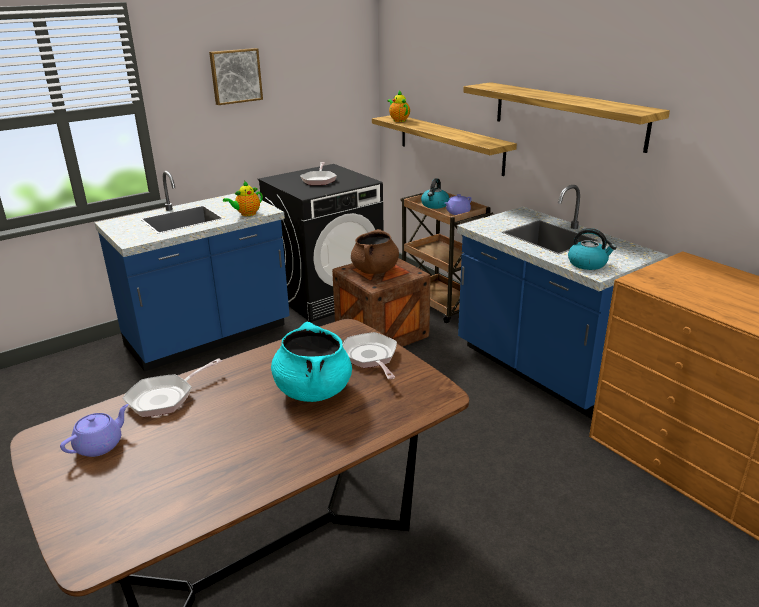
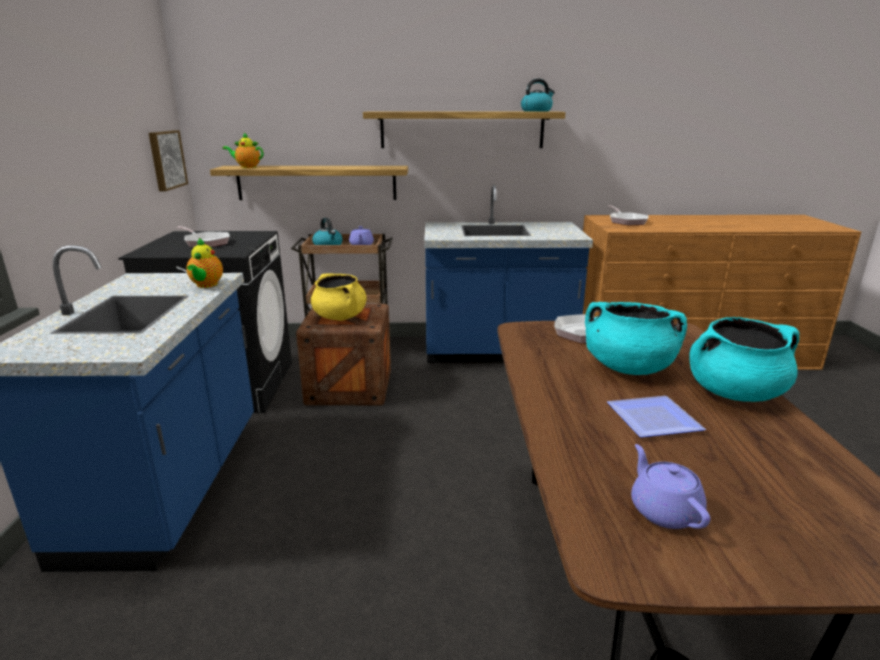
camera: 55 degrees left, 5 degrees down
(165, 398) = (575, 443): frying pan -> frying pan (626, 221)
(220, 419) = (652, 421): none -> plate
(235, 76) = (68, 108): picture -> picture (166, 160)
(308, 448) = (735, 392): none -> turquoise cooking pot
(375, 270) = (340, 317): brown cooking pot -> yellow cooking pot
(588, 264) = (559, 235): kettle -> kettle (536, 111)

